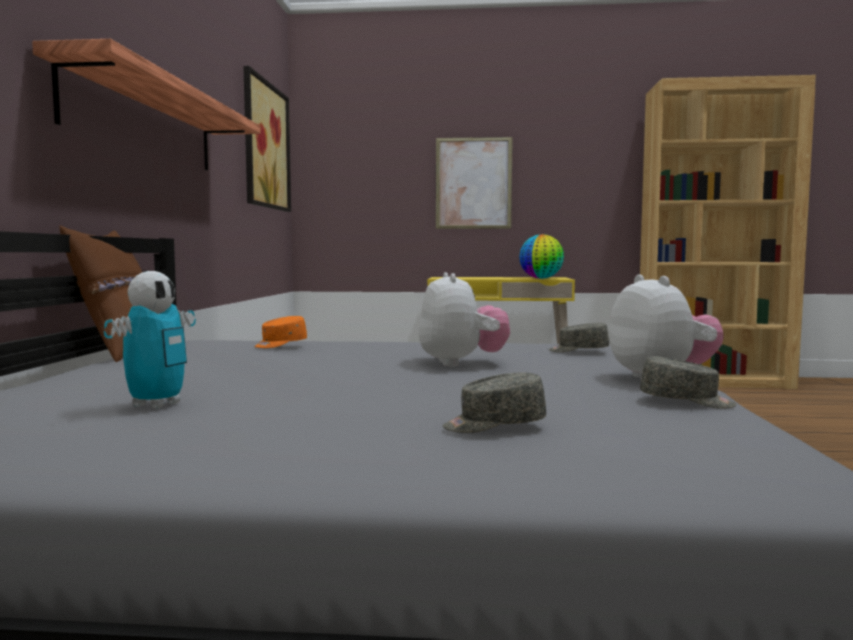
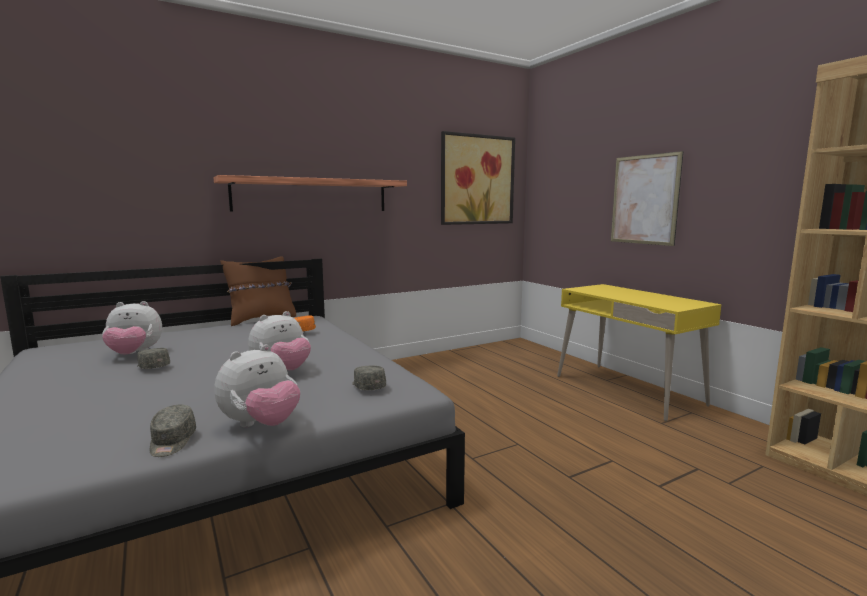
camera: 55 degrees right, 5 degrees up
(156, 404) = (134, 354): toy robot -> plush toy
(494, 425) = (90, 409): grey cap -> grey cap (152, 366)
(541, 278) = (658, 304): globe -> none

